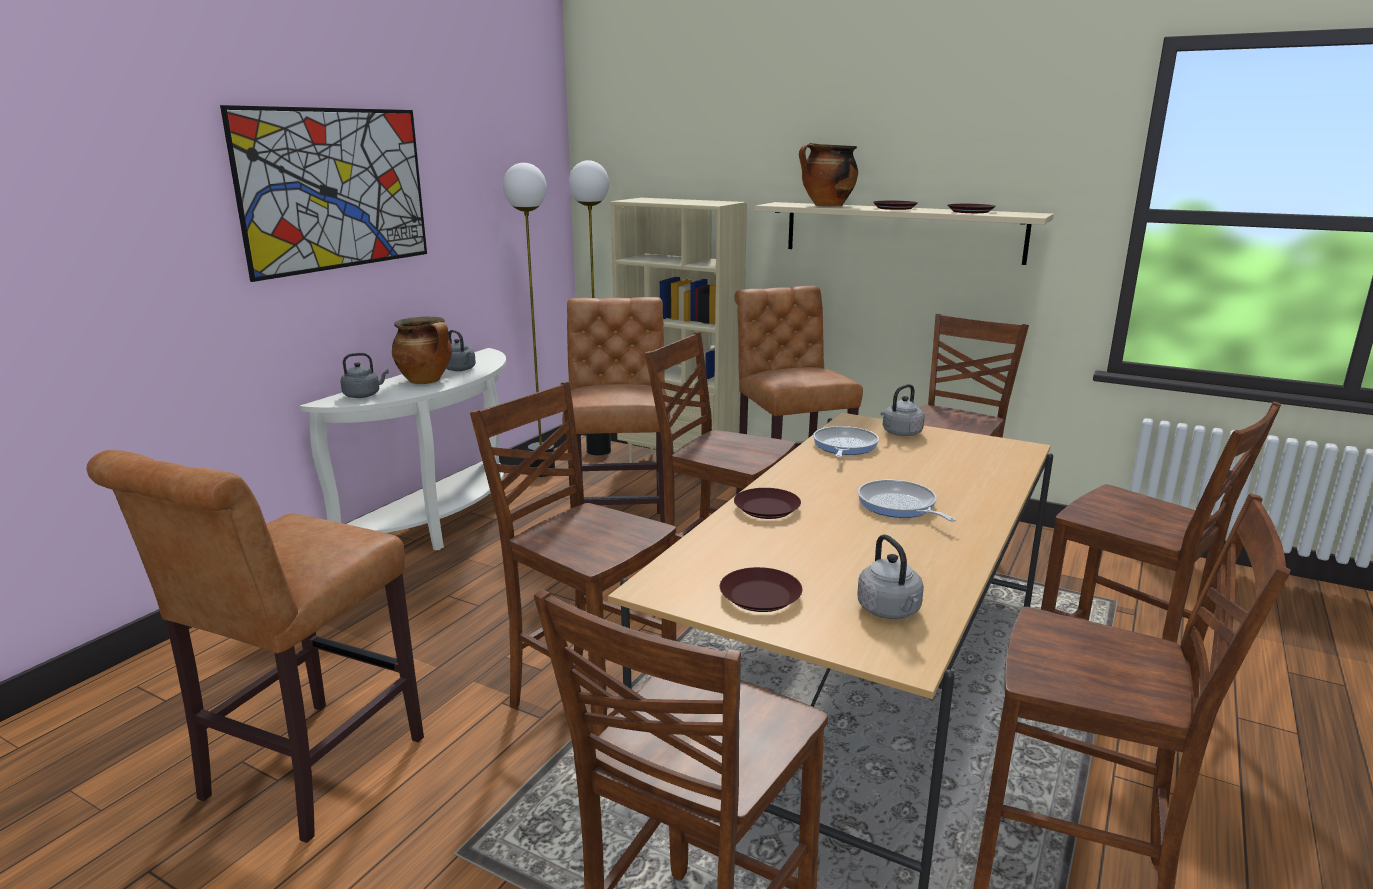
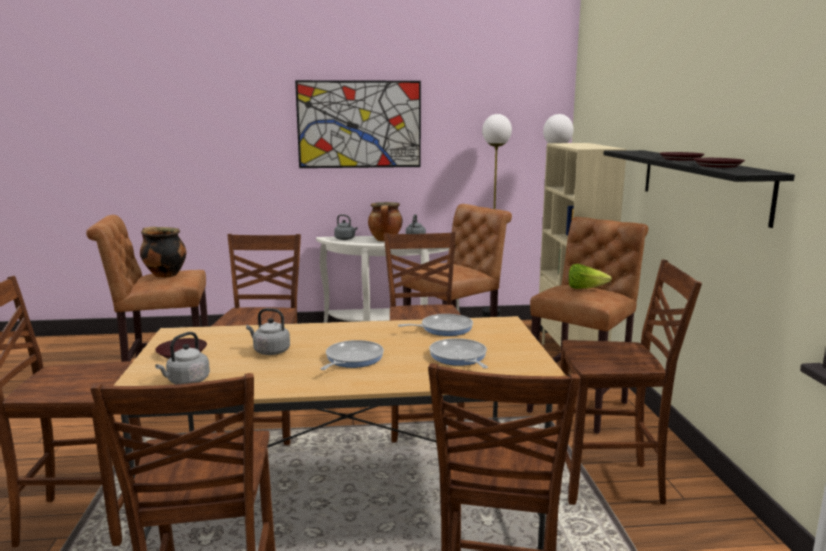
camera: 55 degrees right, 5 degrees down
(766, 508) = (304, 332): brown plate -> none
(799, 370) = (585, 289): none -> lettuce
(827, 206) = (646, 154): cooking pot -> cooking pot (164, 275)
(900, 433) = (502, 337): grey kettle -> grey kettle (270, 351)
(902, 232) = (701, 183): beige shelf -> black shelf
(942, 462) = (459, 357): none -> frying pan

